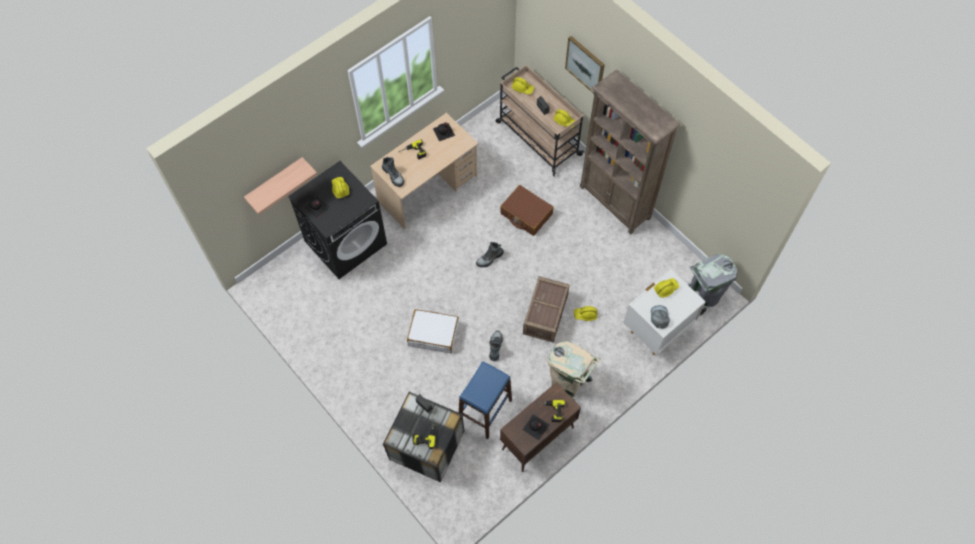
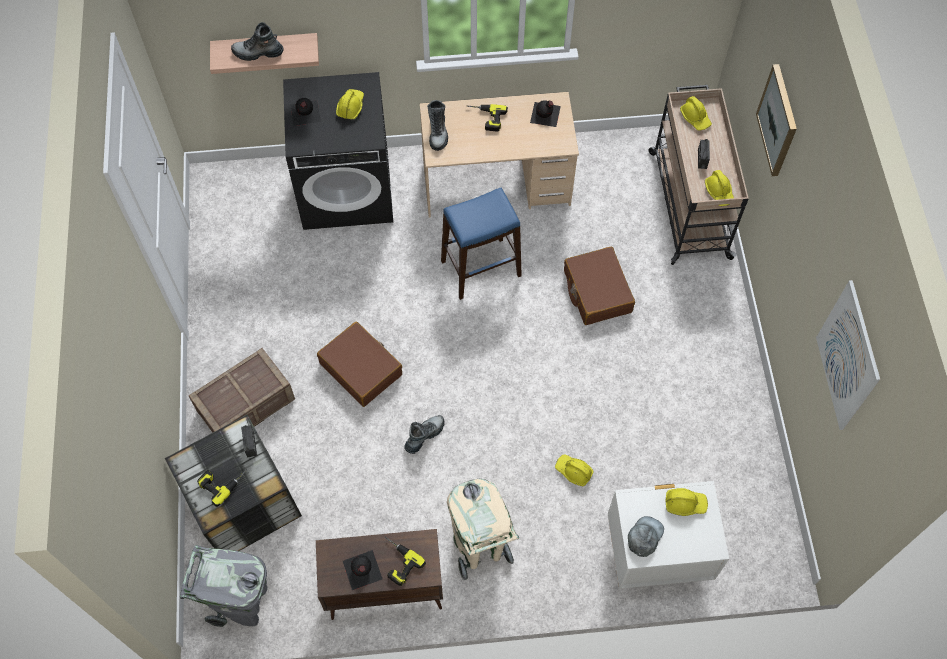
camera: 35 degrees right, 0 degrees up
(433, 334) = (361, 369): white suitcase -> brown suitcase
(485, 411) = (347, 509): blue stool -> blue stool (480, 269)
(489, 258) = (505, 319): boot -> boot (258, 53)
(545, 315) = (520, 437): crate -> crate (246, 406)
(615, 202) = (730, 349): brown bookcase -> none
(701, 297) = (754, 554): grey trash can -> grey trash can (242, 602)
(707, 164) = (847, 356): none -> picture

